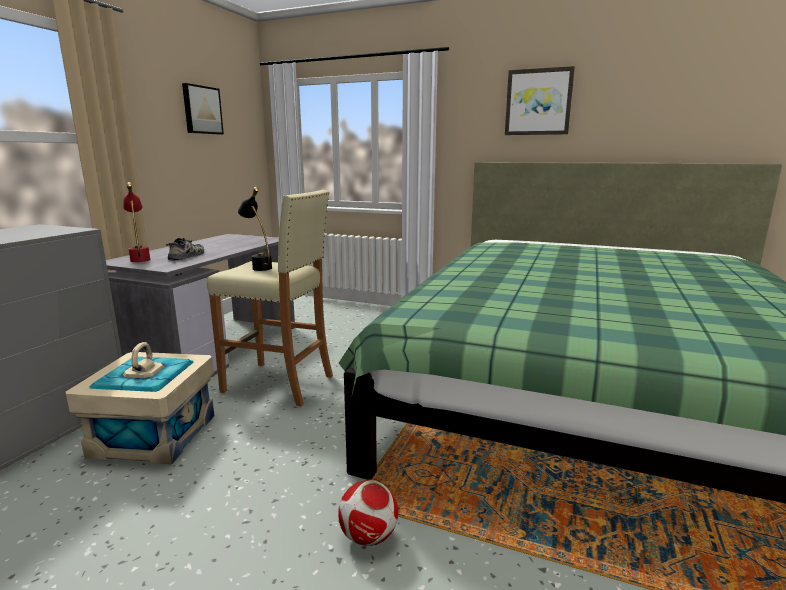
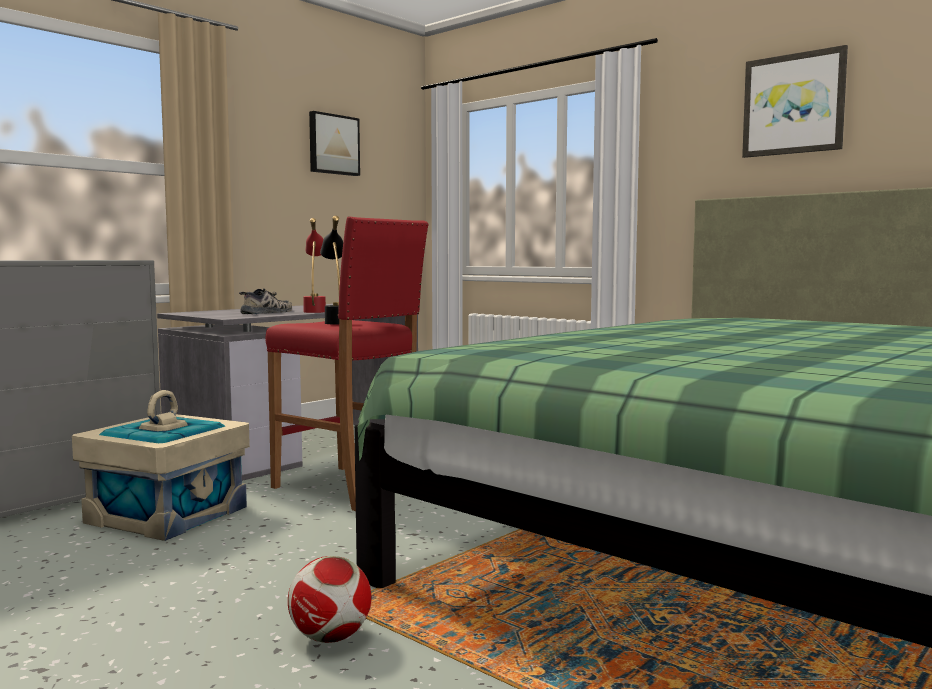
camera: 20 degrees right, 10 degrees down
(140, 258) = (213, 312): red table lamp -> red table lamp (315, 311)
(279, 384) = (349, 488): beige stool -> red stool

